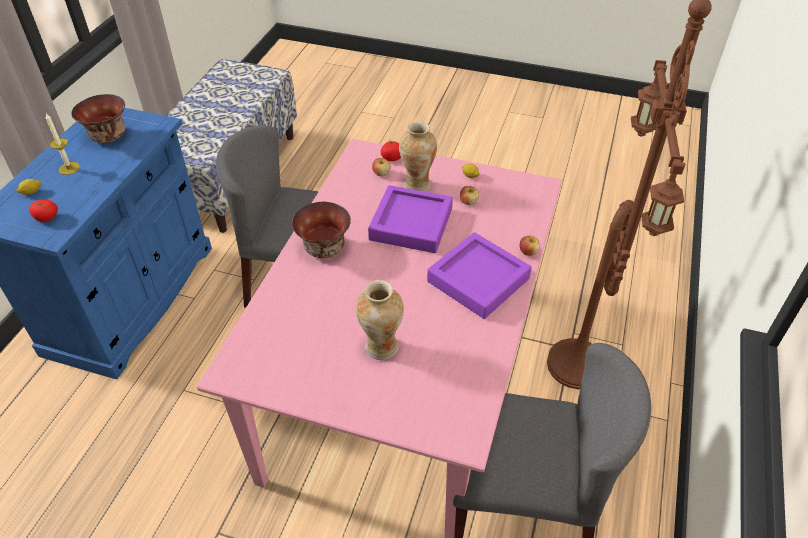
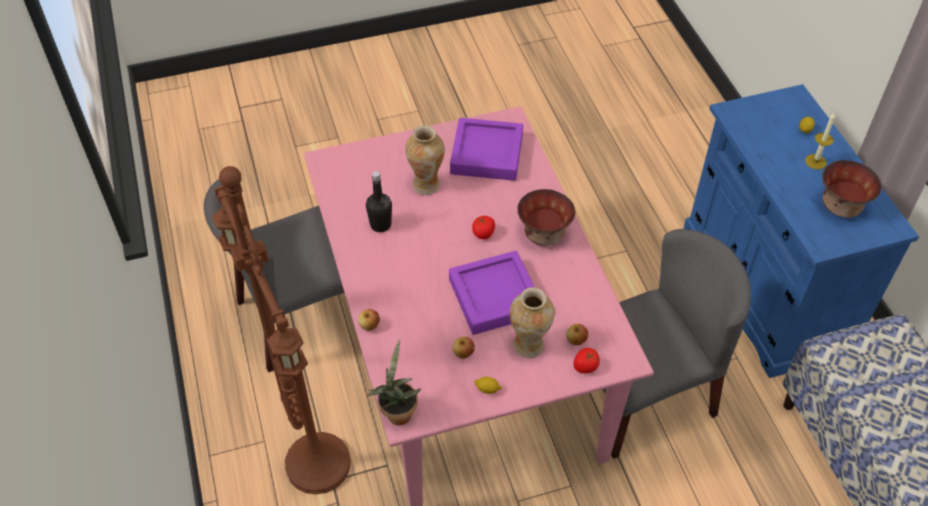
camera: 145 degrees right, 5 degrees up
(47, 218) = (758, 119): tomato -> tomato (483, 233)
(458, 330) = (380, 225): none -> black bottle
(478, 280) = (395, 274): purple tray -> purple tray (486, 154)
(544, 191) = (397, 412): none -> potted plant

